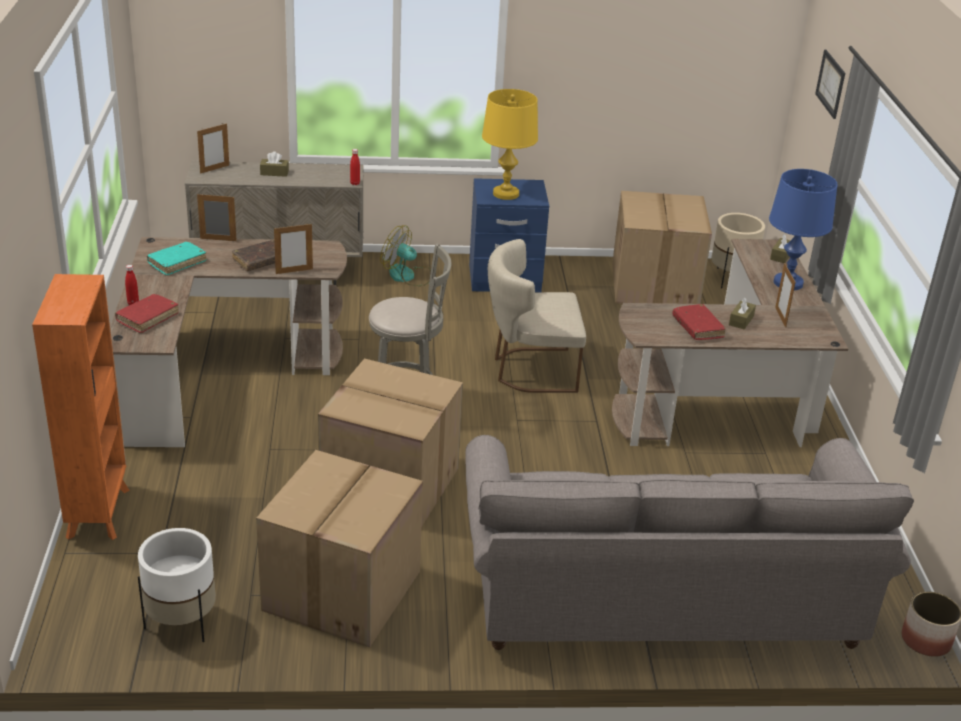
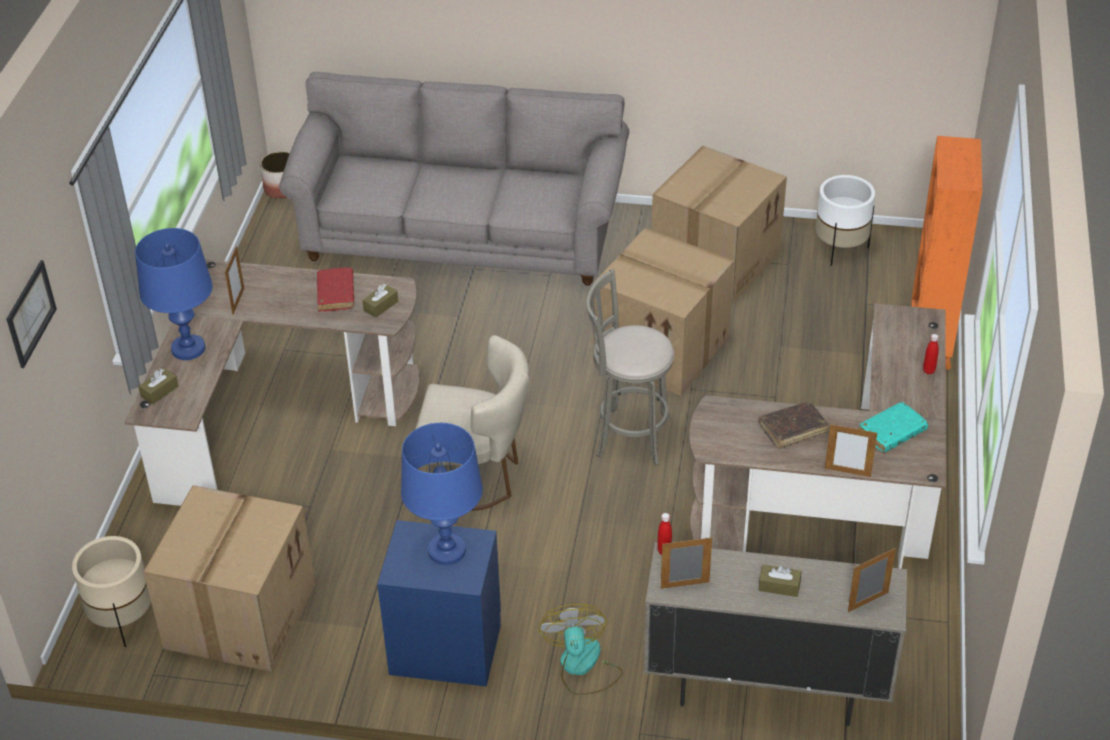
camera: 165 degrees left, 10 degrees up
(147, 318) = (908, 349): red book -> none
(294, 271) = (753, 408): picture frame -> picture frame (685, 585)
(407, 276) = (582, 667): fan -> fan turned 135 degrees counterclockwise
(506, 194) = (447, 550): yellow table lamp -> blue table lamp
(741, 320) = (283, 300): brown tissue box -> brown tissue box (381, 306)

